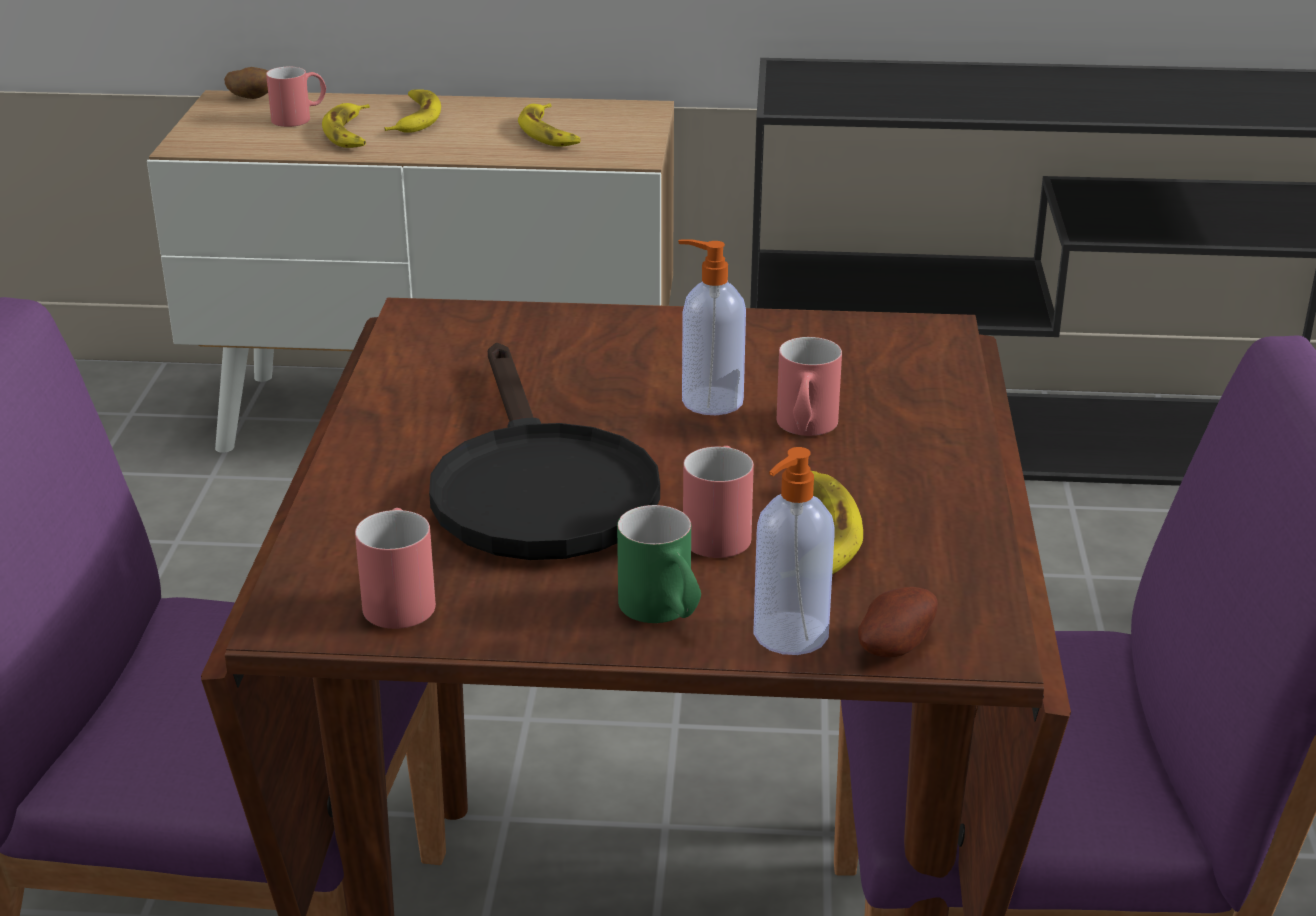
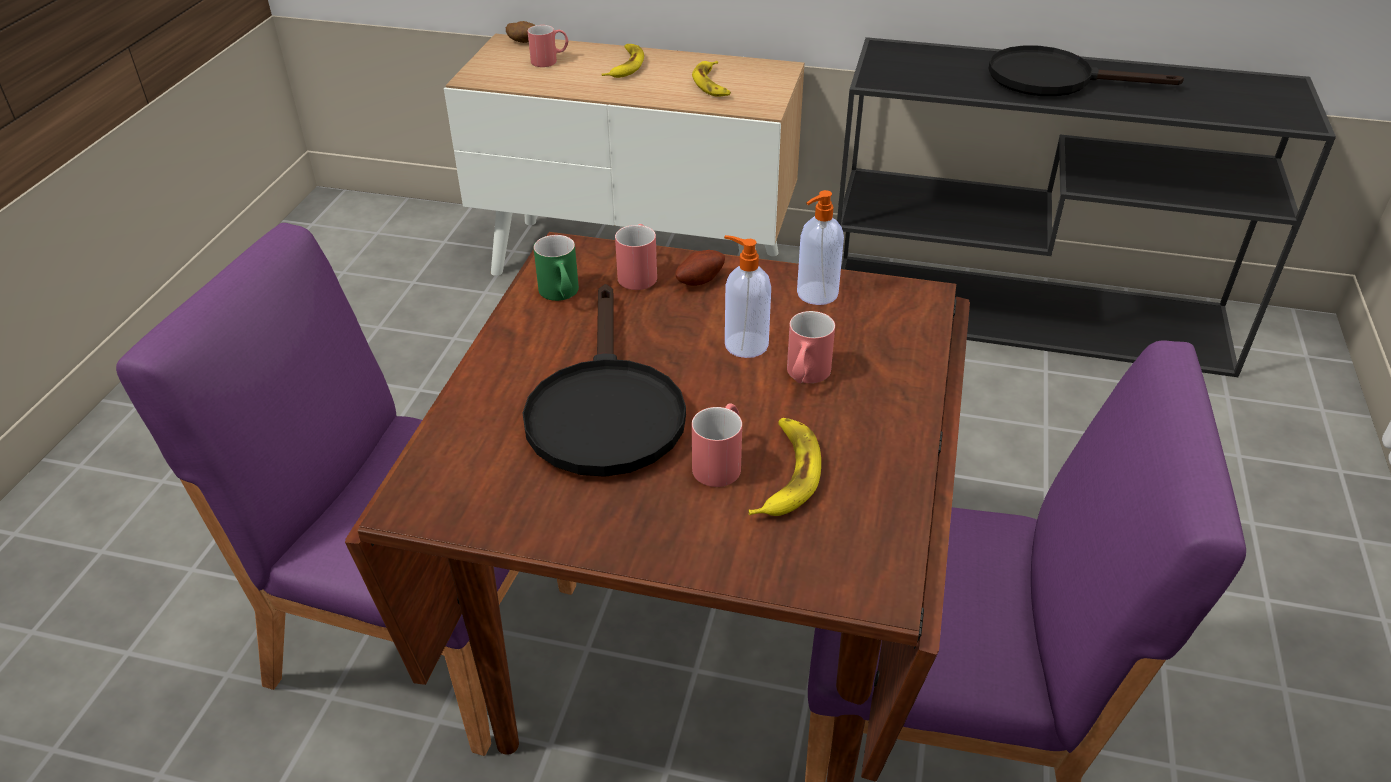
camera: 10 degrees right, 10 degrees up
(350, 133) = (580, 75): banana -> none
(400, 597) = (485, 495): red mug -> red mug (639, 273)
(664, 613) = (661, 532): green mug -> green mug (561, 295)
(789, 635) = (744, 563): soap dispenser -> soap dispenser (816, 294)
(893, 645) = (817, 582): potato -> potato (699, 280)
(1032, 91) = (1054, 79): none -> black frying pan

